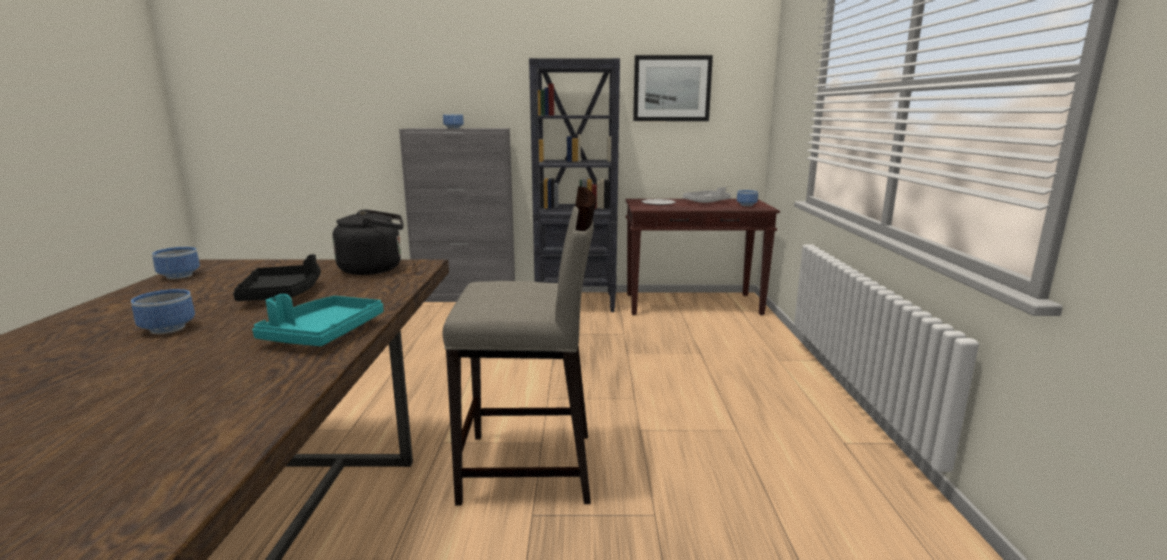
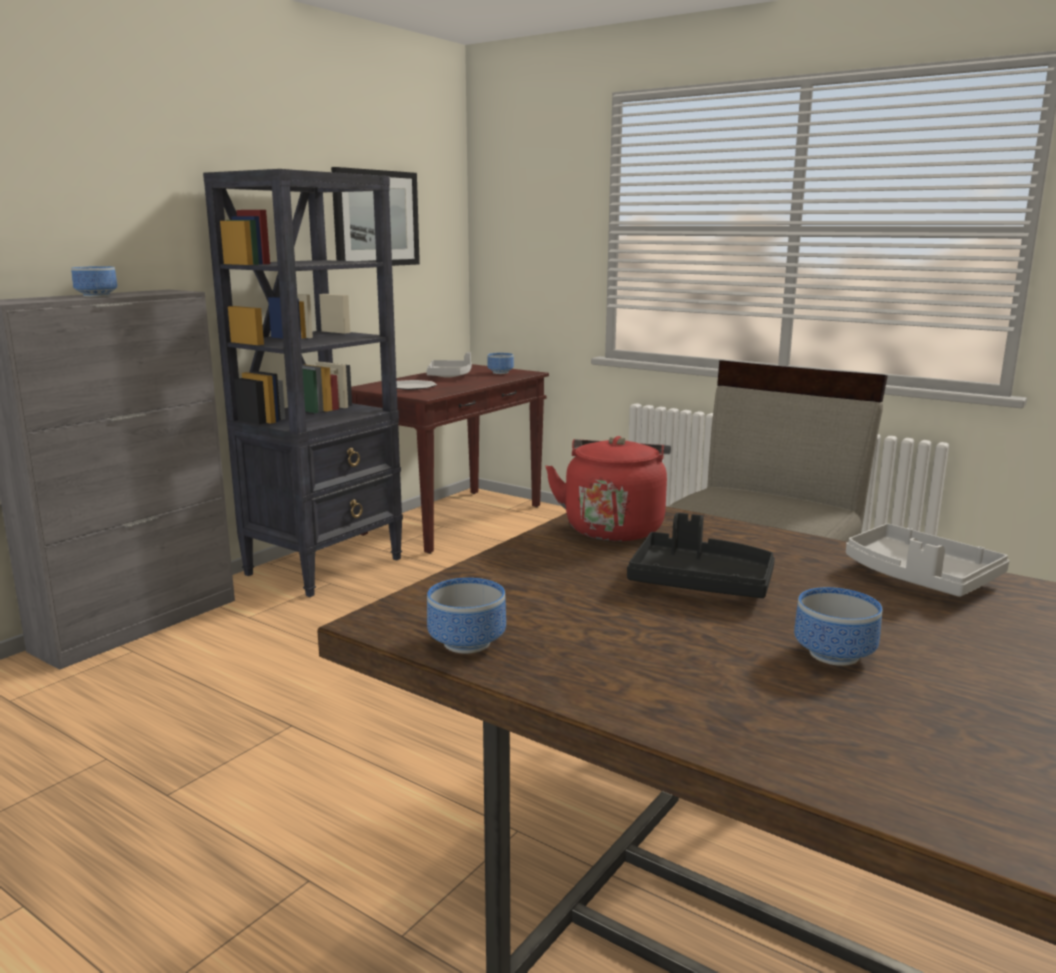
camera: 55 degrees left, 0 degrees up
(323, 334) = (919, 578): turquoise tray -> grey tray
(375, 269) = (614, 528): black kettle -> red kettle

